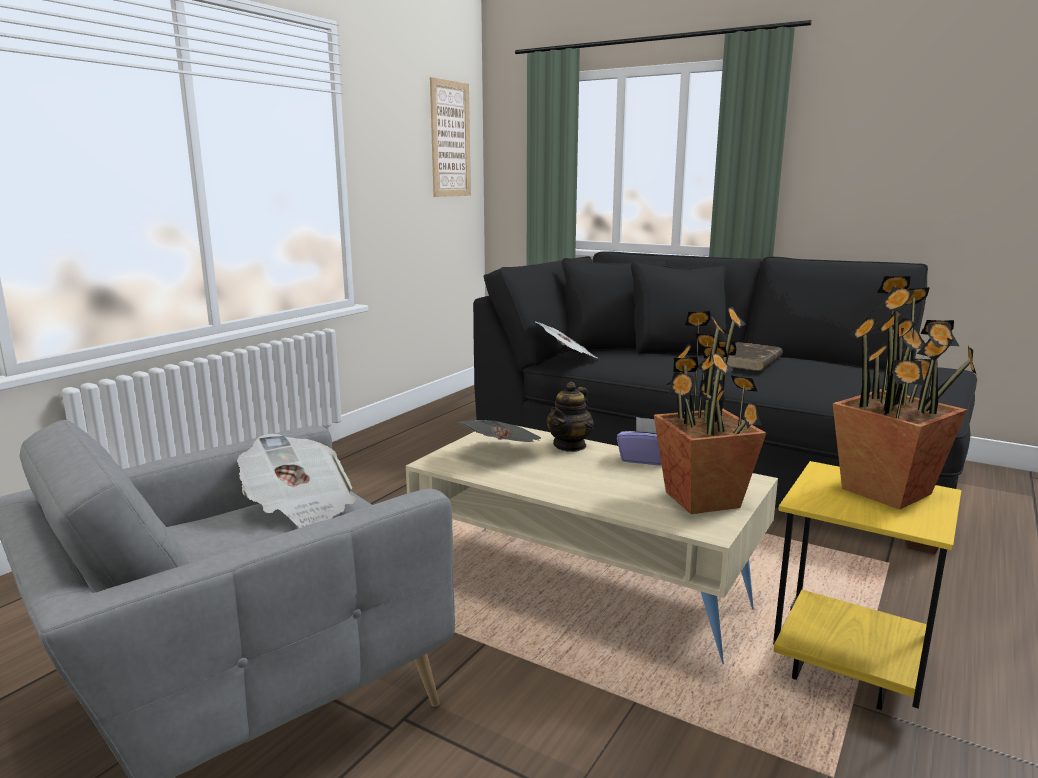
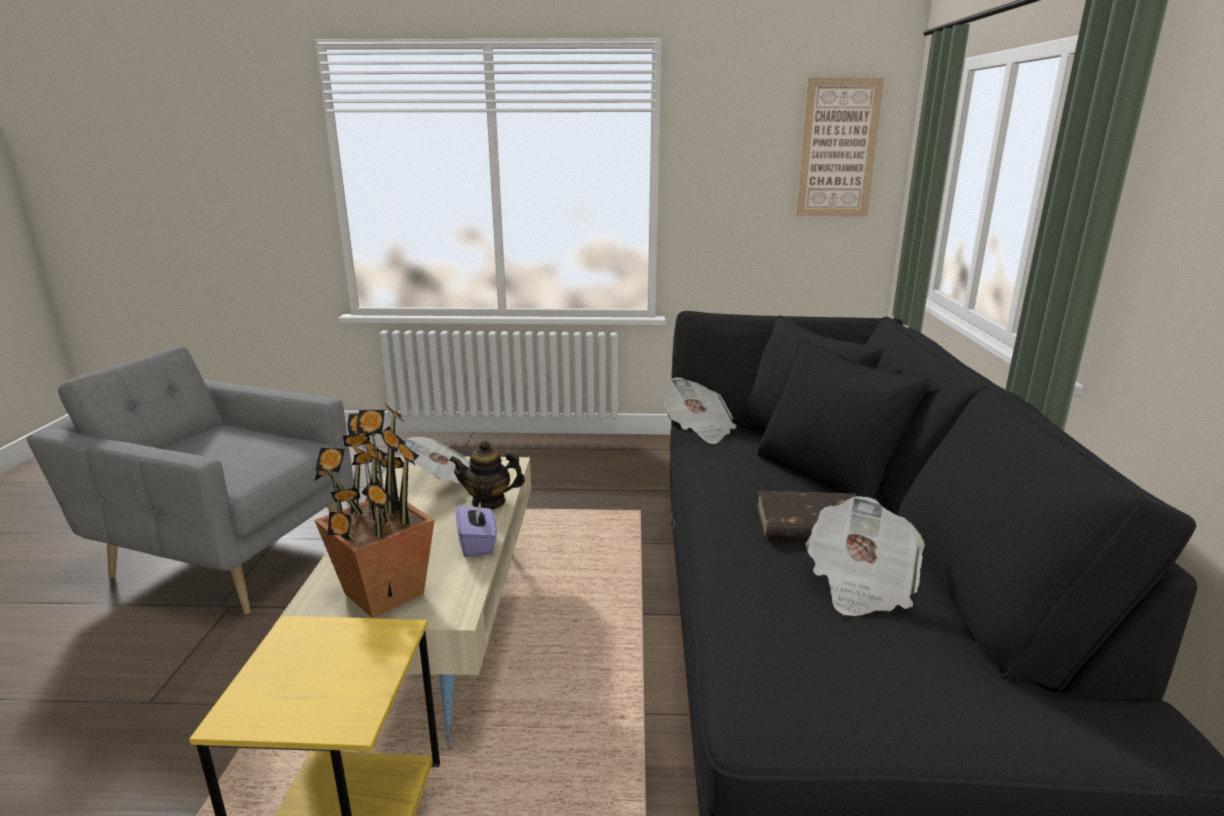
camera: 60 degrees right, 5 degrees up
(300, 508) = (263, 446): newspaper -> newspaper (859, 583)
(888, 491) = (339, 682): potted plant -> none

